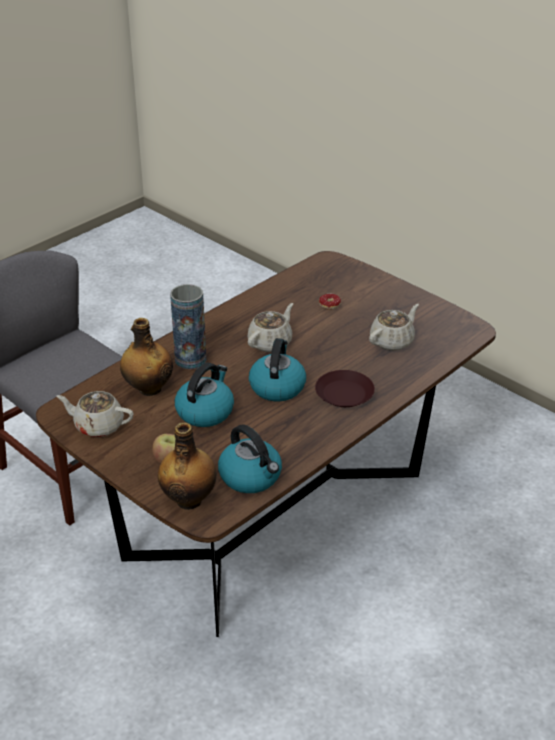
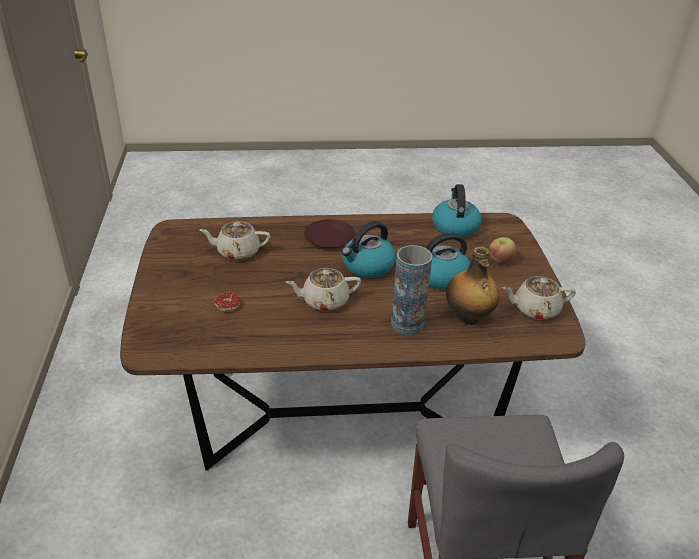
camera: 140 degrees left, 0 degrees up
(98, 426) = (535, 309): beige teapot -> beige teapot turned 120 degrees clockwise
(189, 499) = (507, 235): bottle -> none

